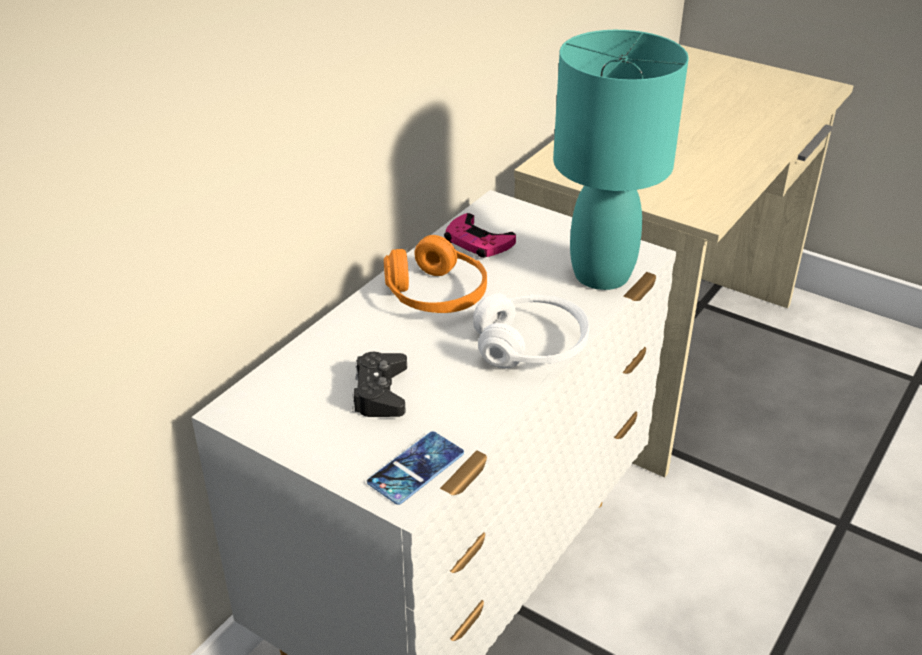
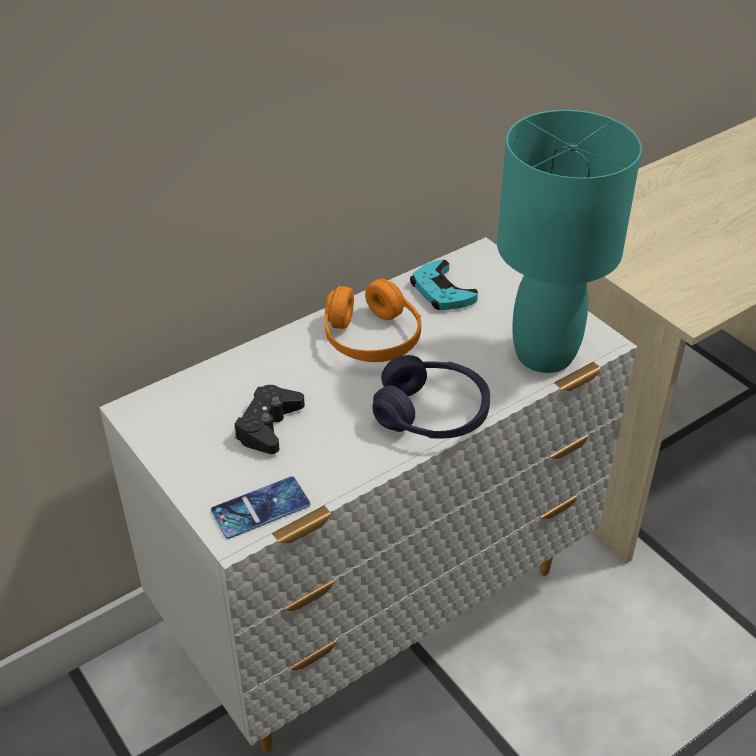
camera: 20 degrees right, 5 degrees up
(477, 242) = (441, 292): pink game controller -> turquoise game controller
(530, 346) = (432, 414): white headphones -> purple headphones

